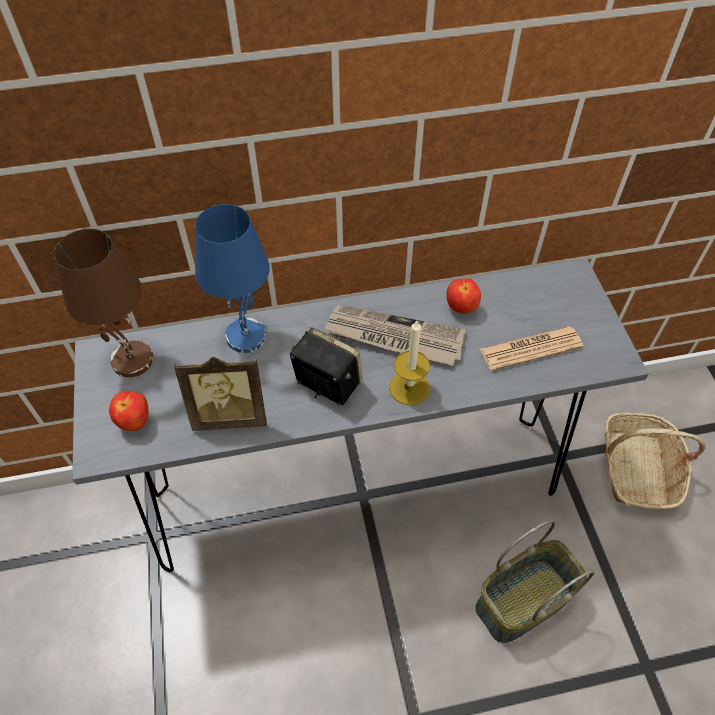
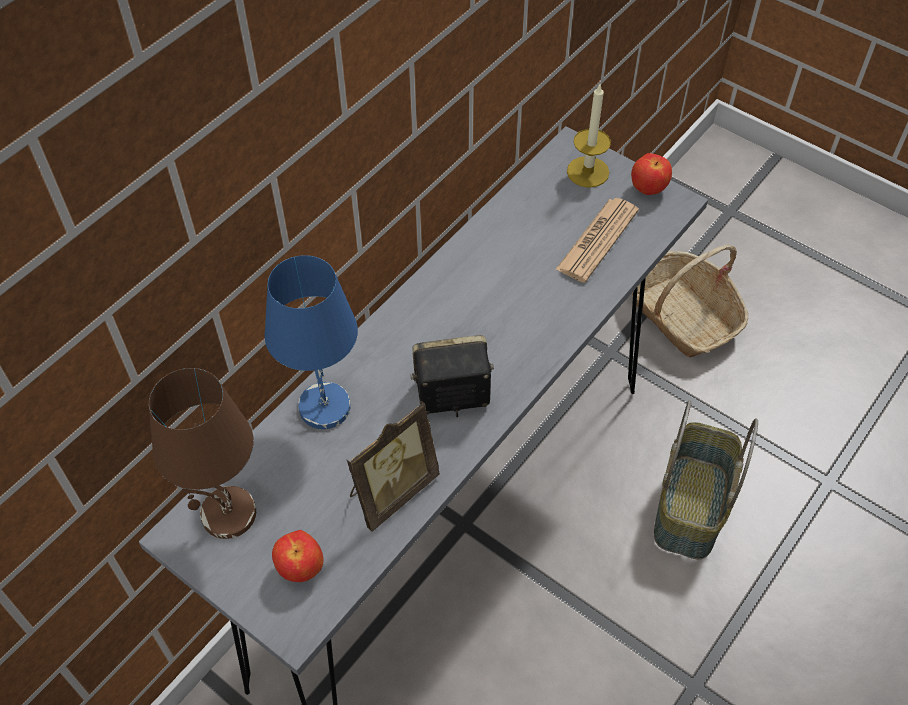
camera: 40 degrees left, 0 degrees up
(394, 337) = (469, 310): newspaper -> none
(409, 387) = (529, 347): candle -> candle (588, 172)
(461, 308) = (502, 242): apple -> apple (648, 189)

